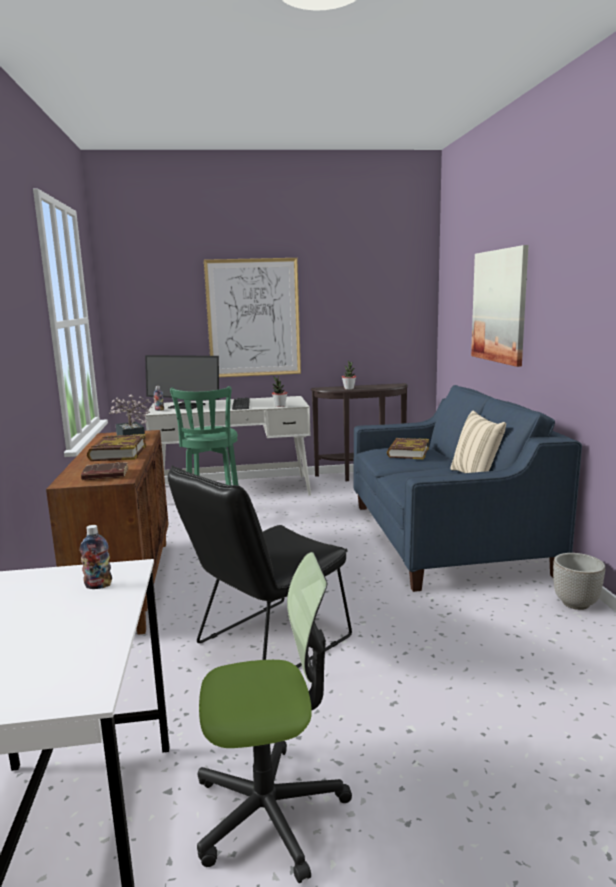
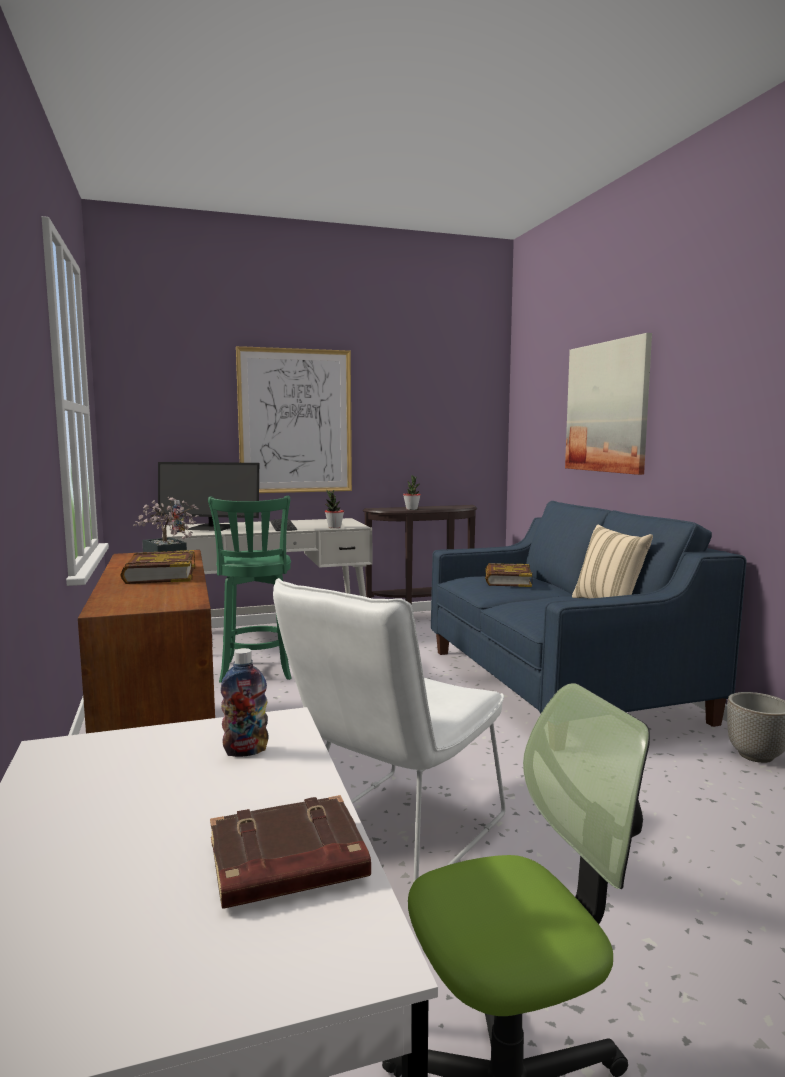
camera: 10 degrees left, 5 degrees down
(105, 475) = (159, 600): brown book -> brown book (286, 863)
(265, 644) = (393, 835): black chair -> white chair

